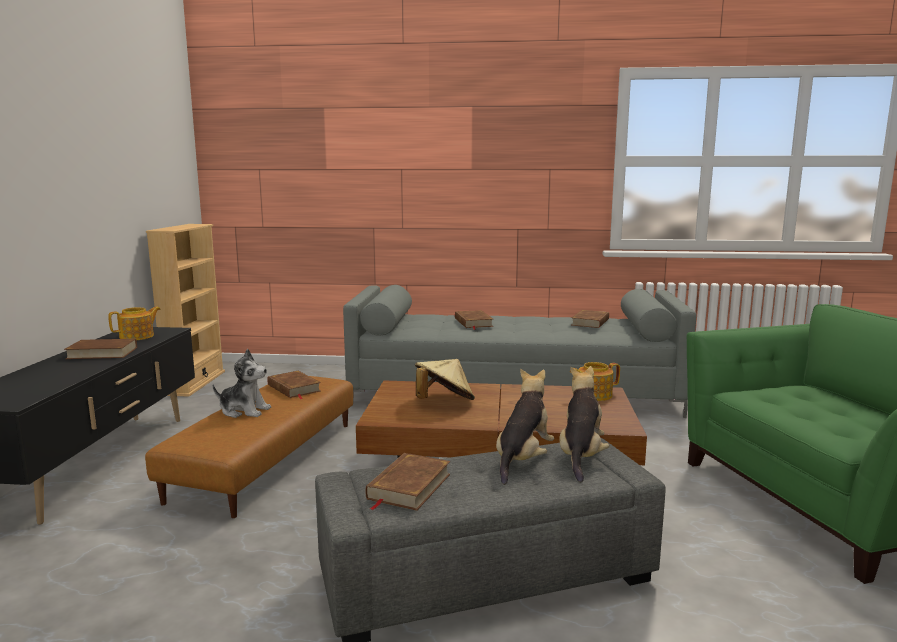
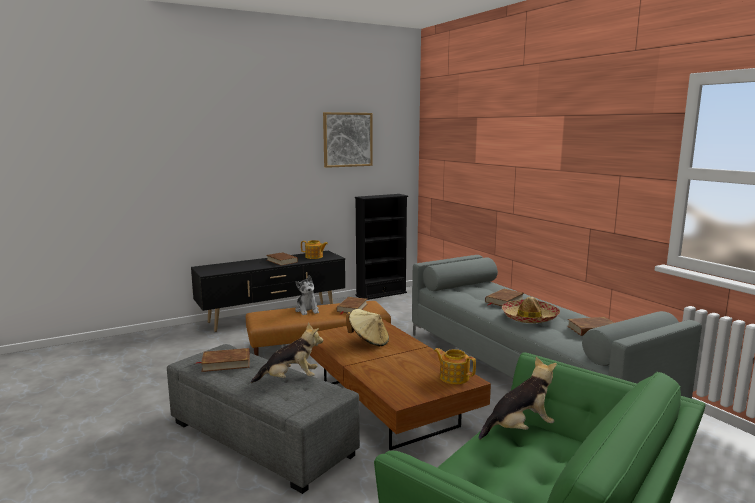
camera: 55 degrees right, 0 degrees up
(127, 132) = (347, 139): none -> picture
(195, 383) = (381, 294): beige bookcase -> black bookcase
(533, 328) = (529, 318): none -> hat
(581, 456) = (313, 393): plush toy -> plush toy (519, 429)

